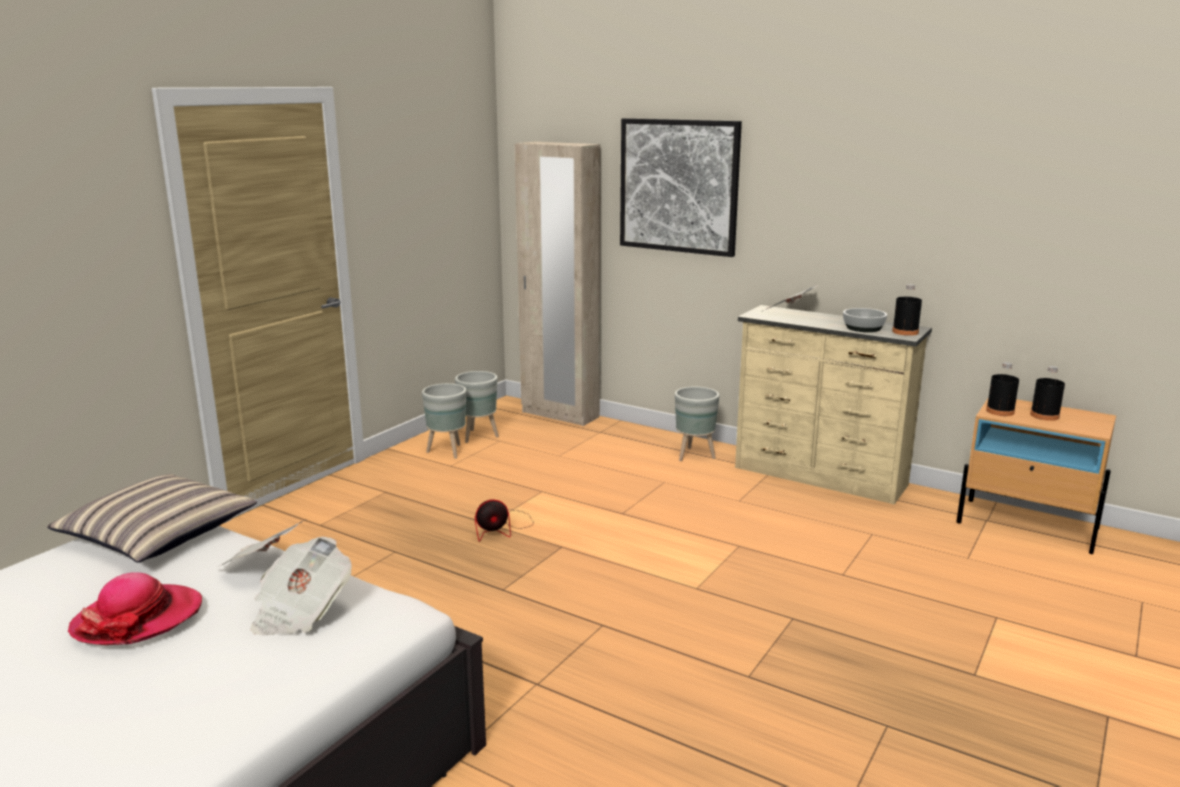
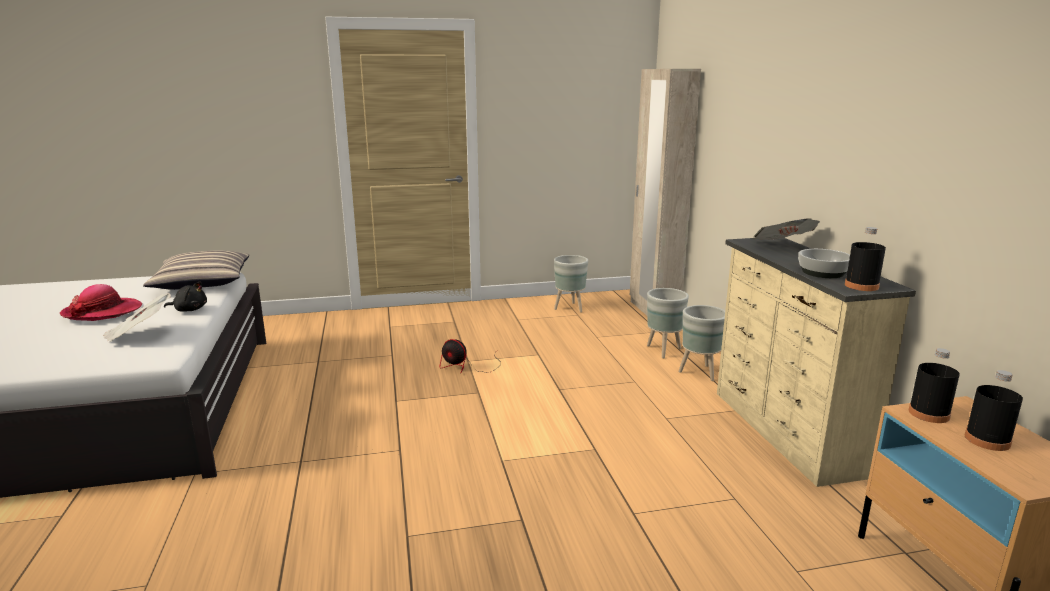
camera: 45 degrees right, 0 degrees up
(263, 565) = (189, 310): newspaper -> black plush toy
(447, 452) = (532, 311): grey planter -> grey planter (663, 351)
(678, 186) = (742, 108): picture -> none

